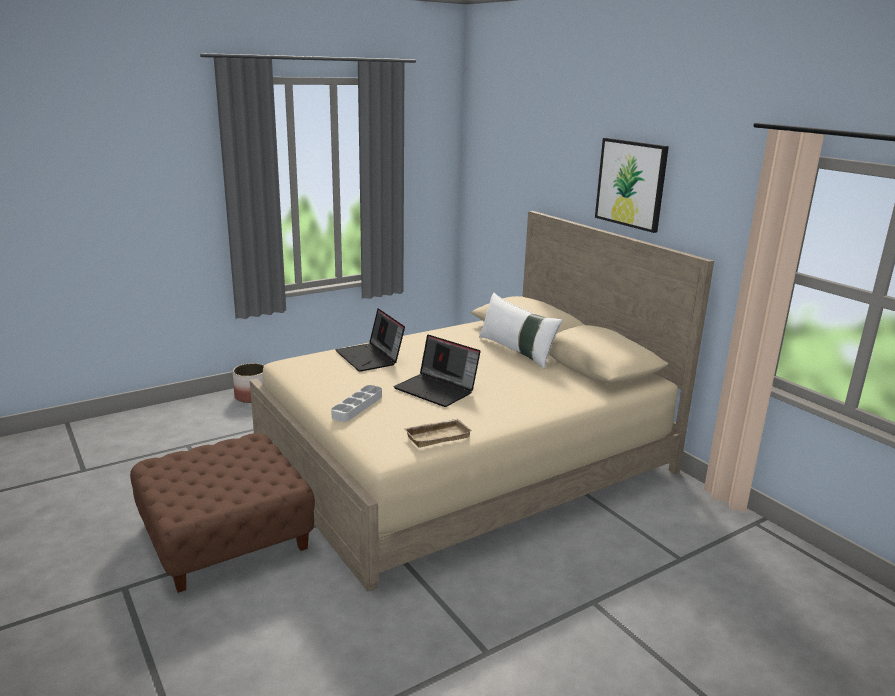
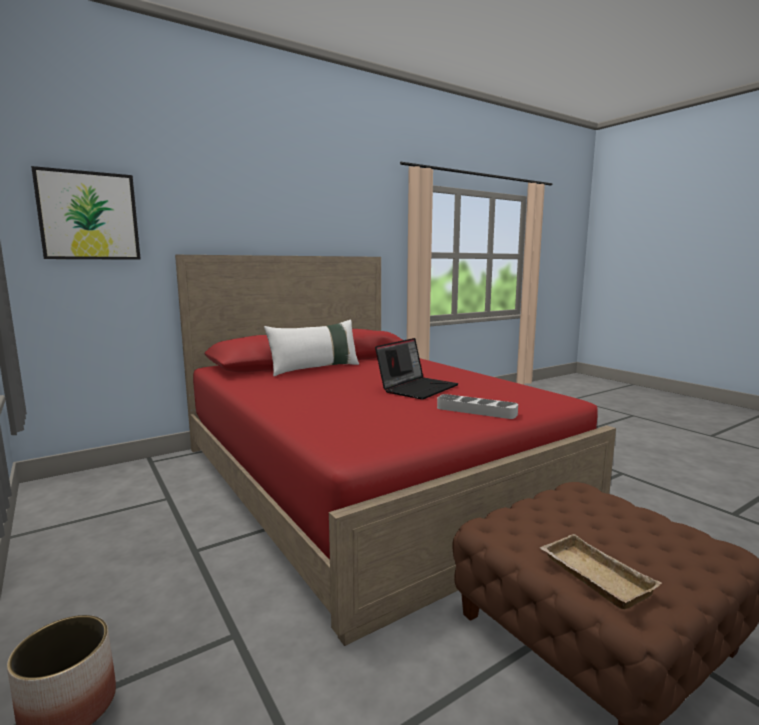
camera: 90 degrees left, 10 degrees down
(370, 358) = (329, 411): laptop -> none
(437, 436) = (515, 387): beige tray -> beige tray (592, 576)
(465, 461) = (367, 478): beige bed -> red bed
(631, 184) = (298, 212): picture -> picture (89, 216)

